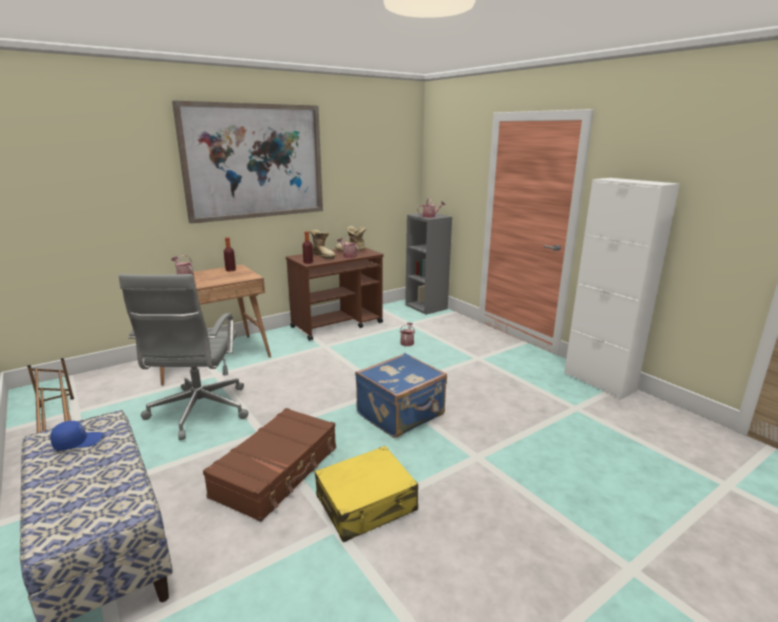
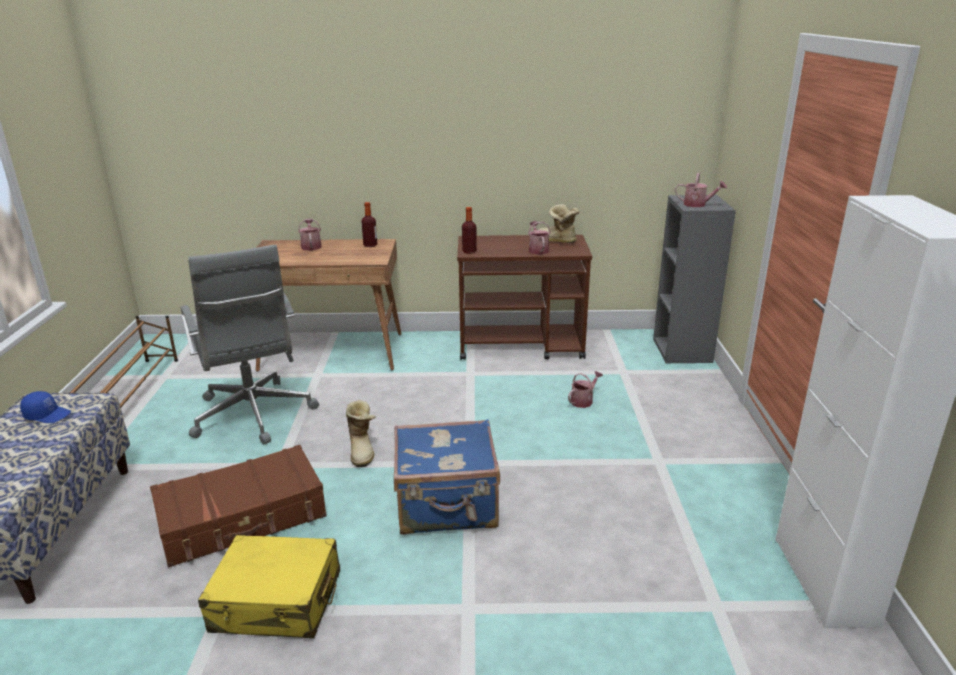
camera: 35 degrees right, 5 degrees up
(198, 412) = (253, 415): grey office chair -> grey office chair turned 60 degrees counterclockwise
(254, 161) = (423, 100): picture -> none
(323, 255) = (505, 243): boot -> boot (362, 450)

